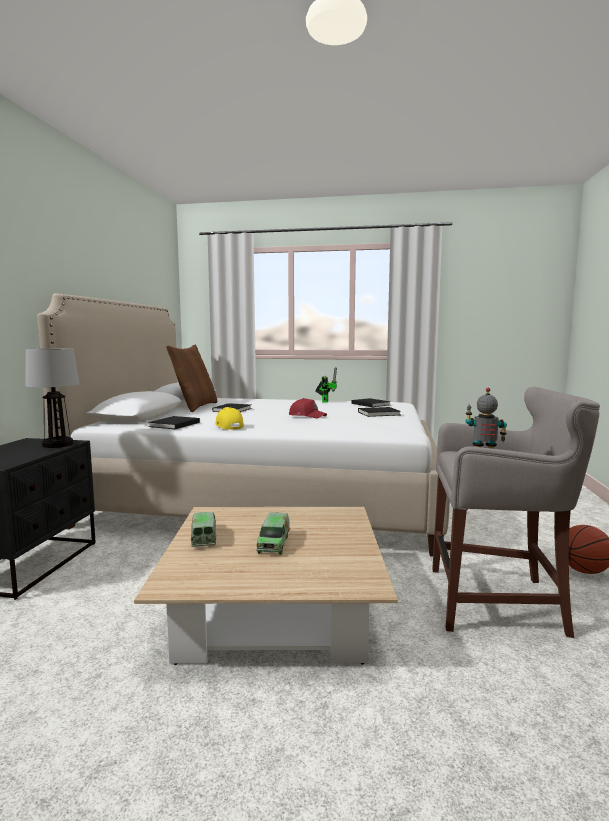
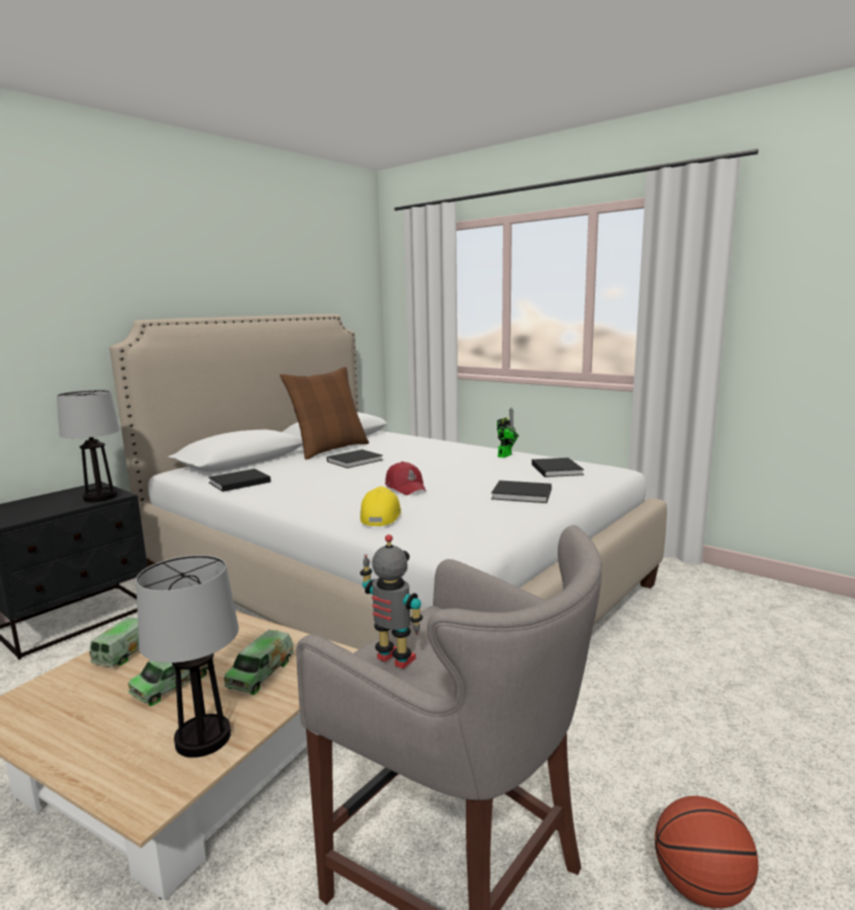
camera: 30 degrees right, 5 degrees up
(228, 426) = (283, 494): yellow cap -> yellow cap (380, 516)
(322, 527) = (261, 673): none -> toy truck
(344, 557) = (202, 738): none -> table lamp

